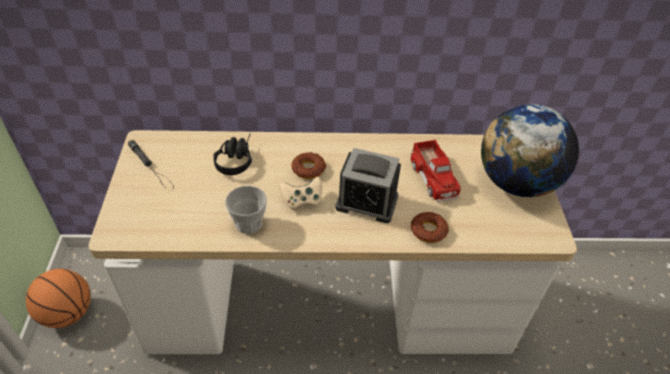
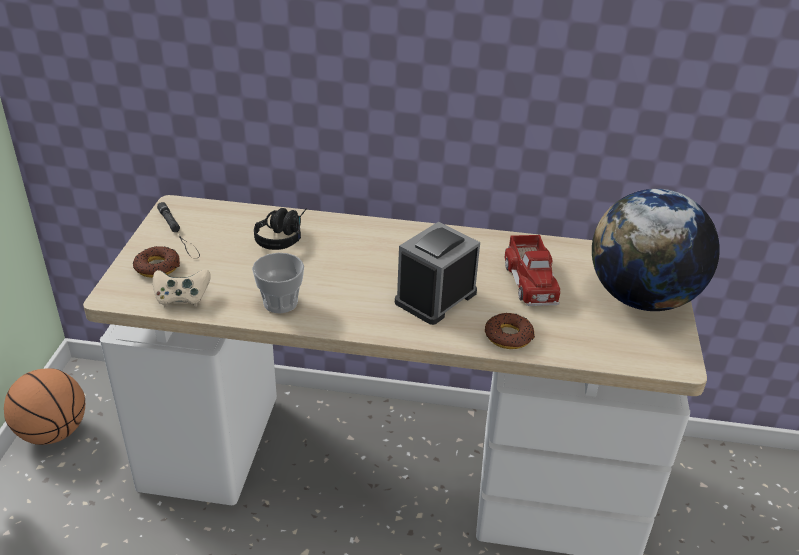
camera: 10 degrees right, 10 degrees down
(302, 200) = (353, 286): beige game controller -> beige game controller (182, 298)
(308, 169) = (371, 255): donut -> donut (157, 267)
(367, 202) = (436, 297): alarm clock -> alarm clock turned 105 degrees clockwise

